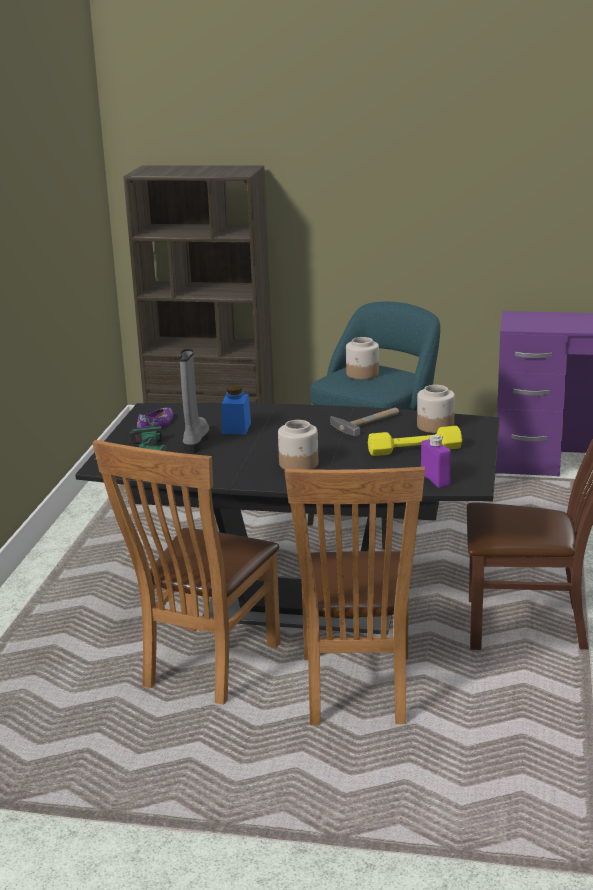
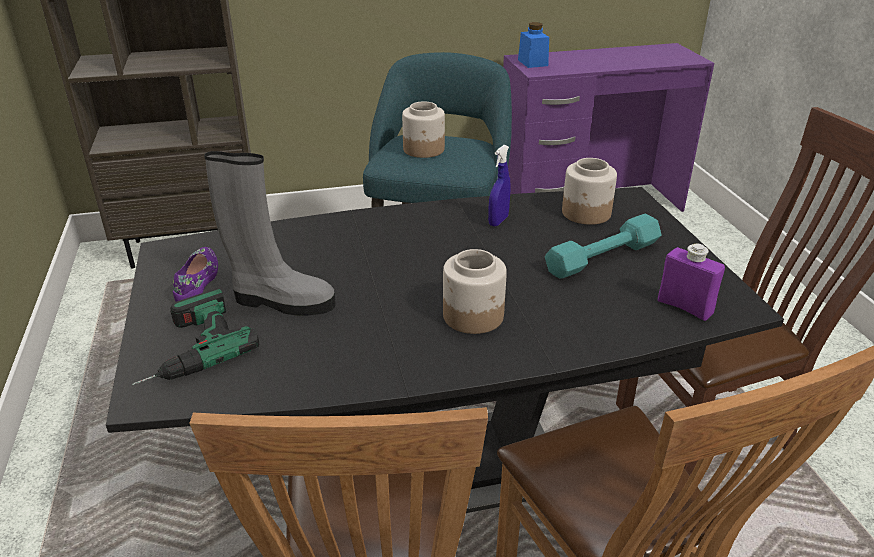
camera: 25 degrees left, 10 degrees up
(195, 441) = (281, 302): grey boot -> grey boot turned 120 degrees clockwise
(236, 428) = (327, 263): blue jar -> blue jar (532, 63)
(368, 422) = (498, 221): hammer -> blue spray bottle
(414, 450) = (602, 257): yellow dumbbell -> turquoise dumbbell

